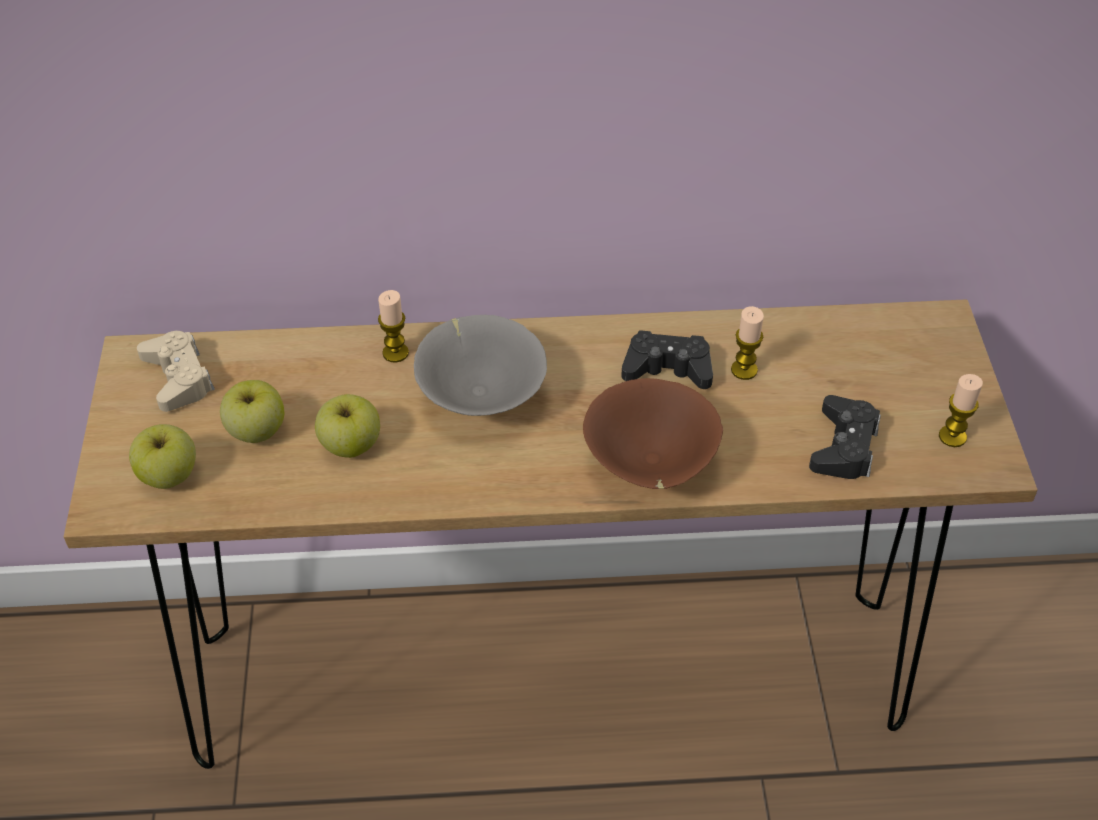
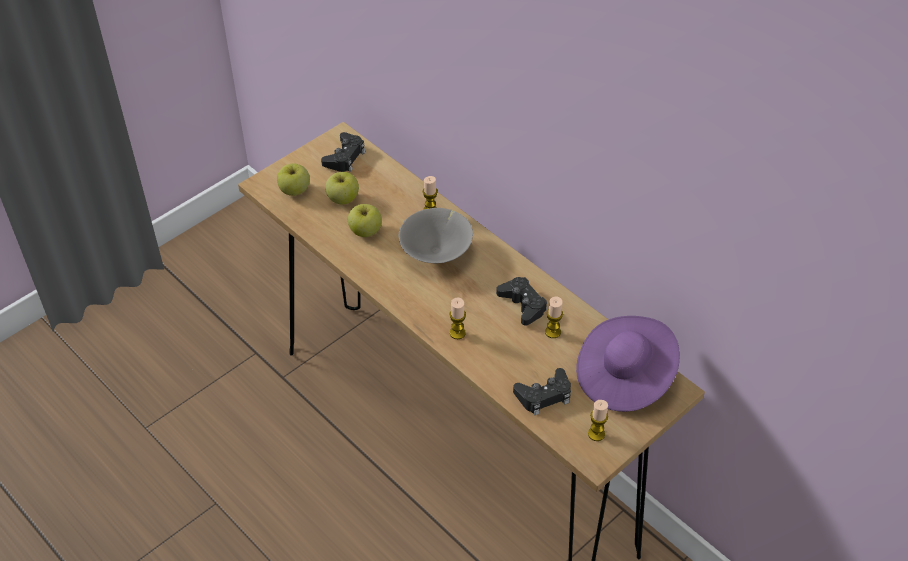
camera: 50 degrees right, 0 degrees up
(178, 377) = (345, 157): beige game controller -> black game controller
(649, 465) = (457, 333): brown bowl -> candle
(882, 352) = (624, 377): none -> purple hat

